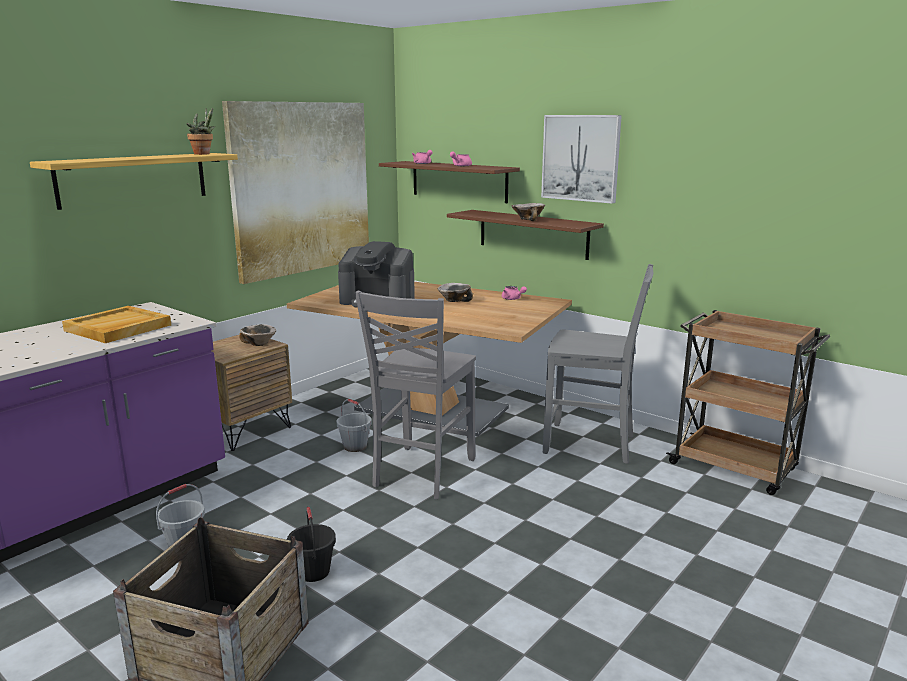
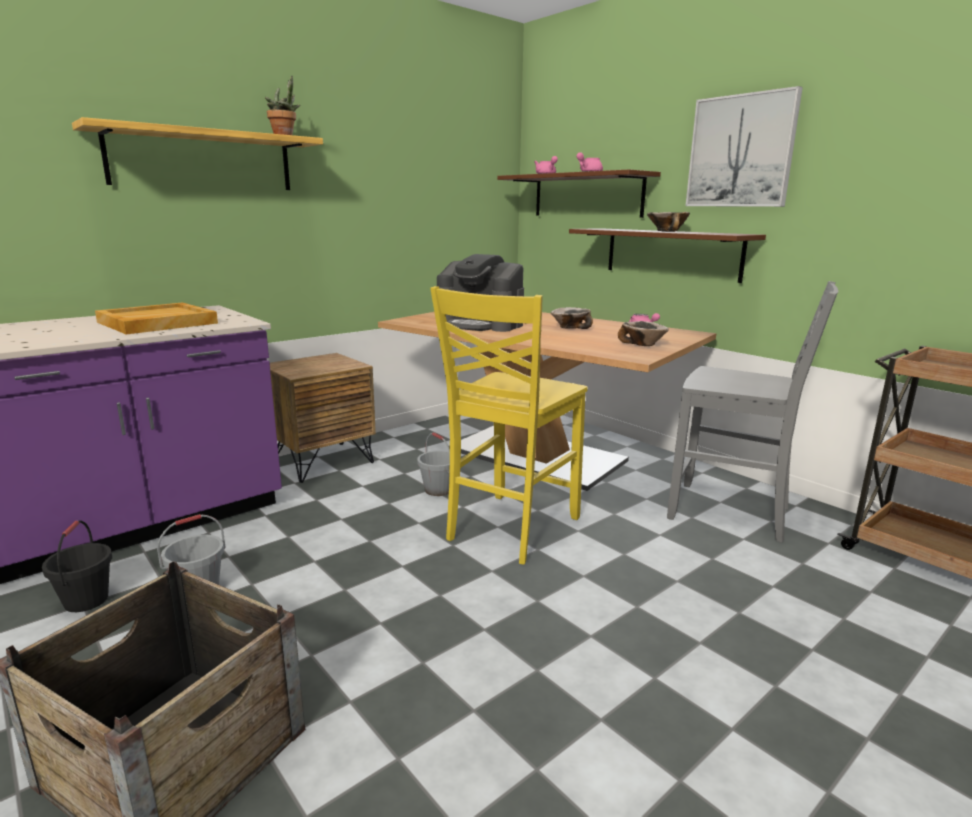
camera: 10 degrees right, 0 degrees up
(259, 344) = (341, 363): bowl -> bowl (643, 344)
(301, 188) = (406, 196): picture -> none
(314, 572) = (339, 649): black bucket -> black bucket (86, 600)
(421, 473) = (510, 529): grey chair -> yellow chair

